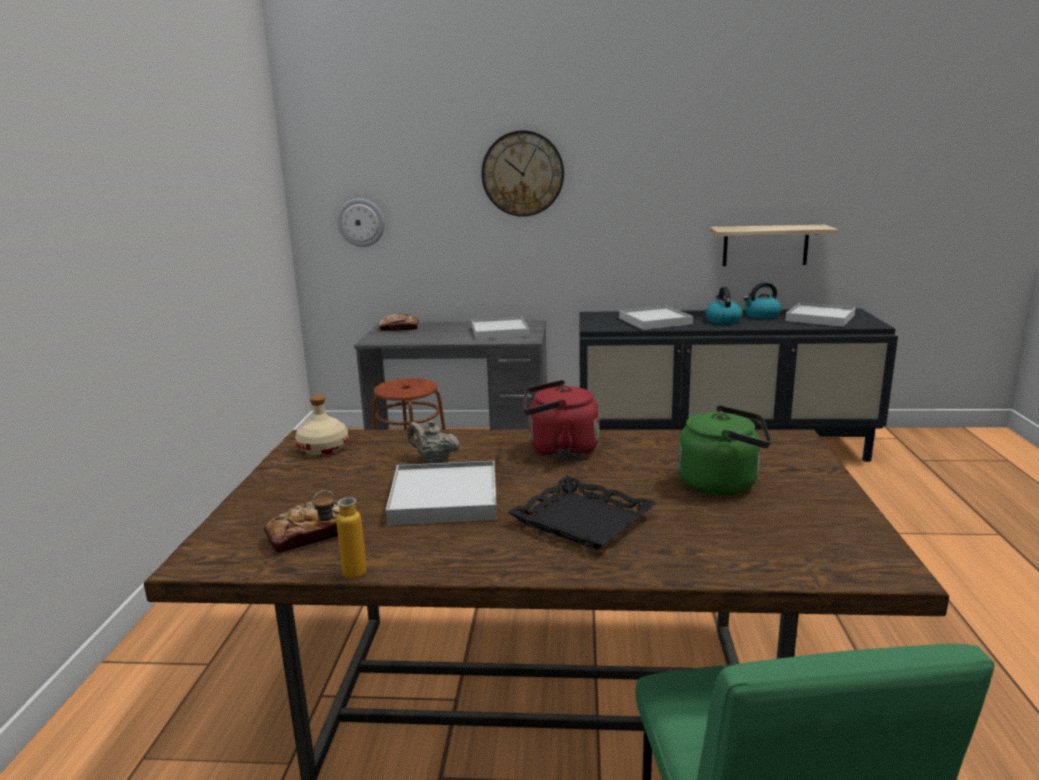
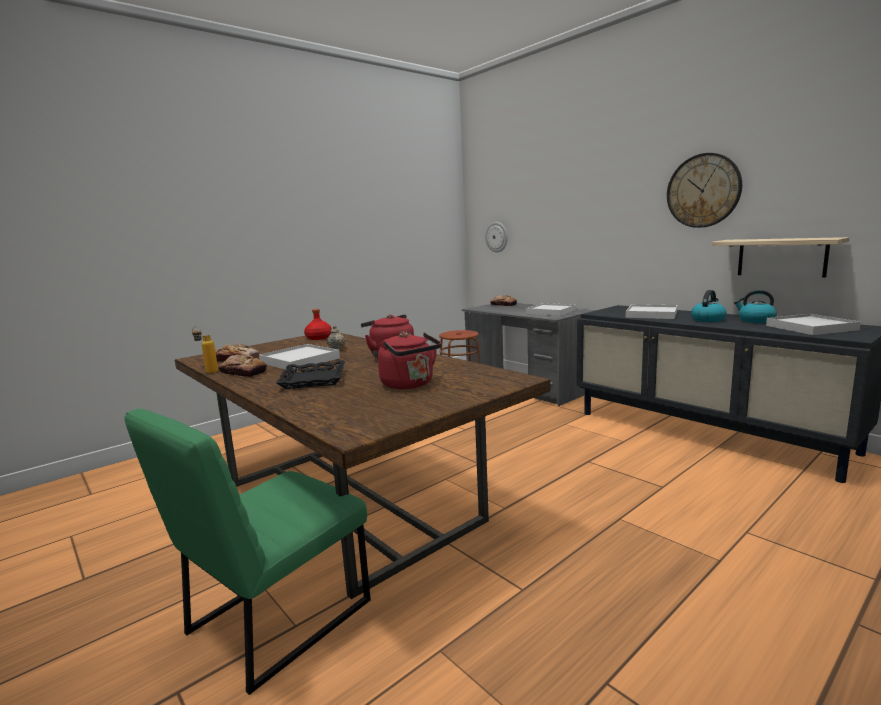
camera: 45 degrees right, 5 degrees down
(324, 448) = (319, 338): beige bottle -> red bottle
(423, 552) = (243, 372): none -> bread
(522, 174) = (586, 201): wall clock -> wall clock (703, 190)
(723, 483) = (410, 385): green kettle -> red kettle

